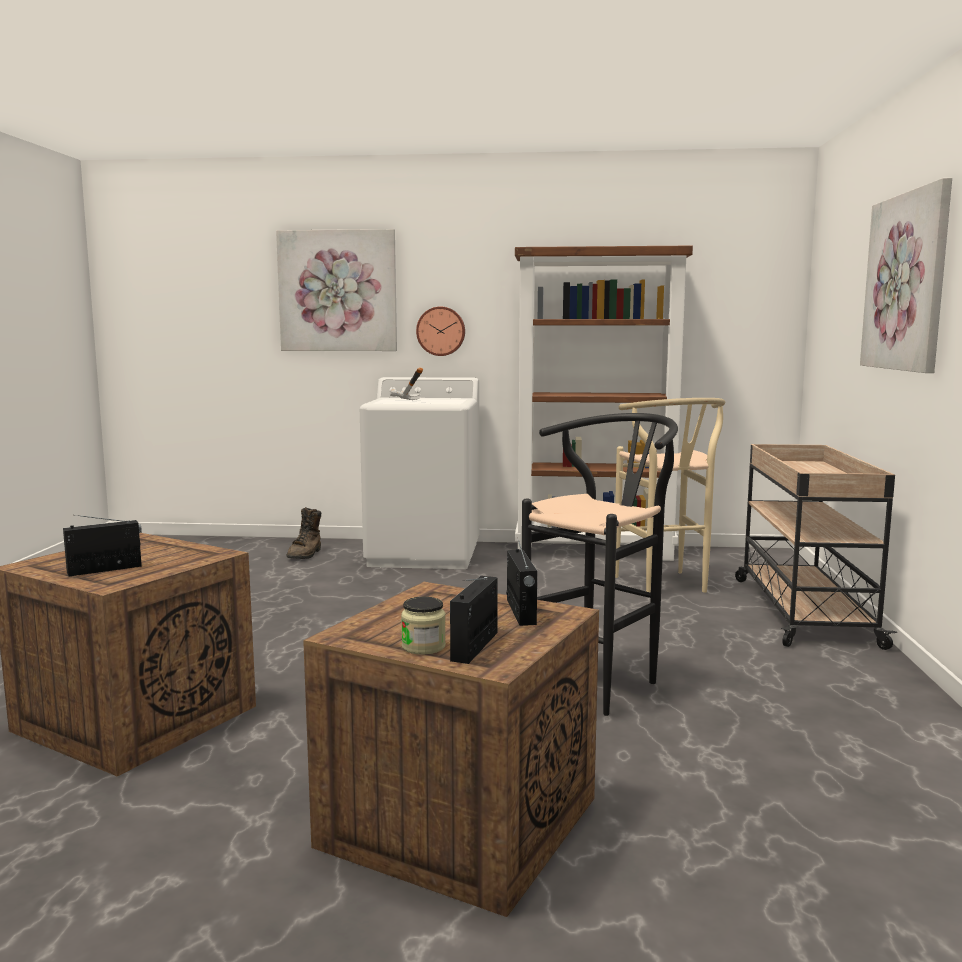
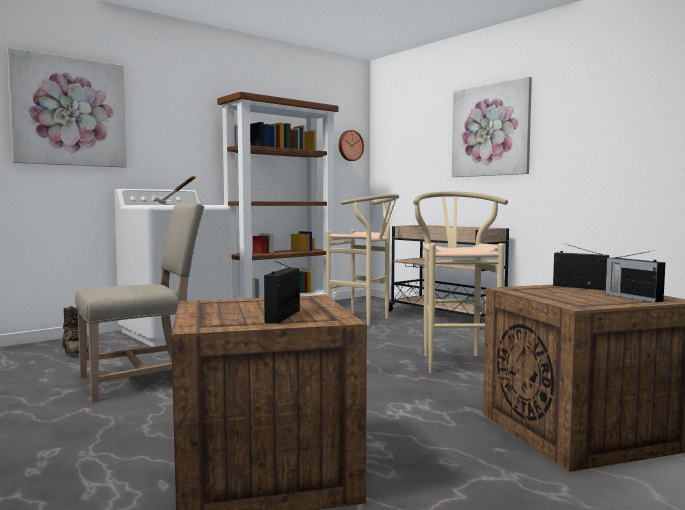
camera: 45 degrees left, 5 degrees down
(276, 601) = (142, 379): none -> beige chair
(423, 647) = (622, 301): jar -> none
(441, 331) = (160, 153): wall clock -> wall clock (350, 145)
(600, 681) = (455, 361): black stool -> beige stool

